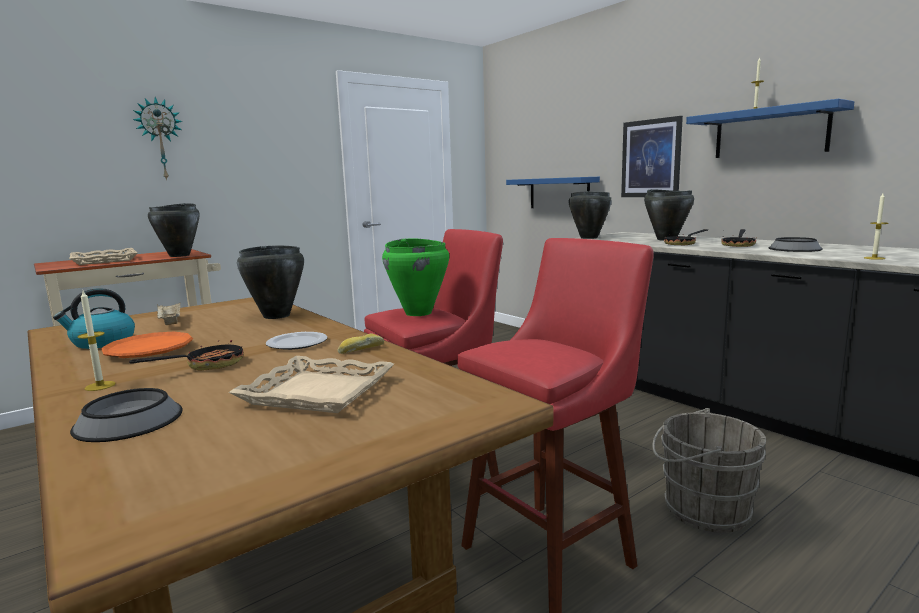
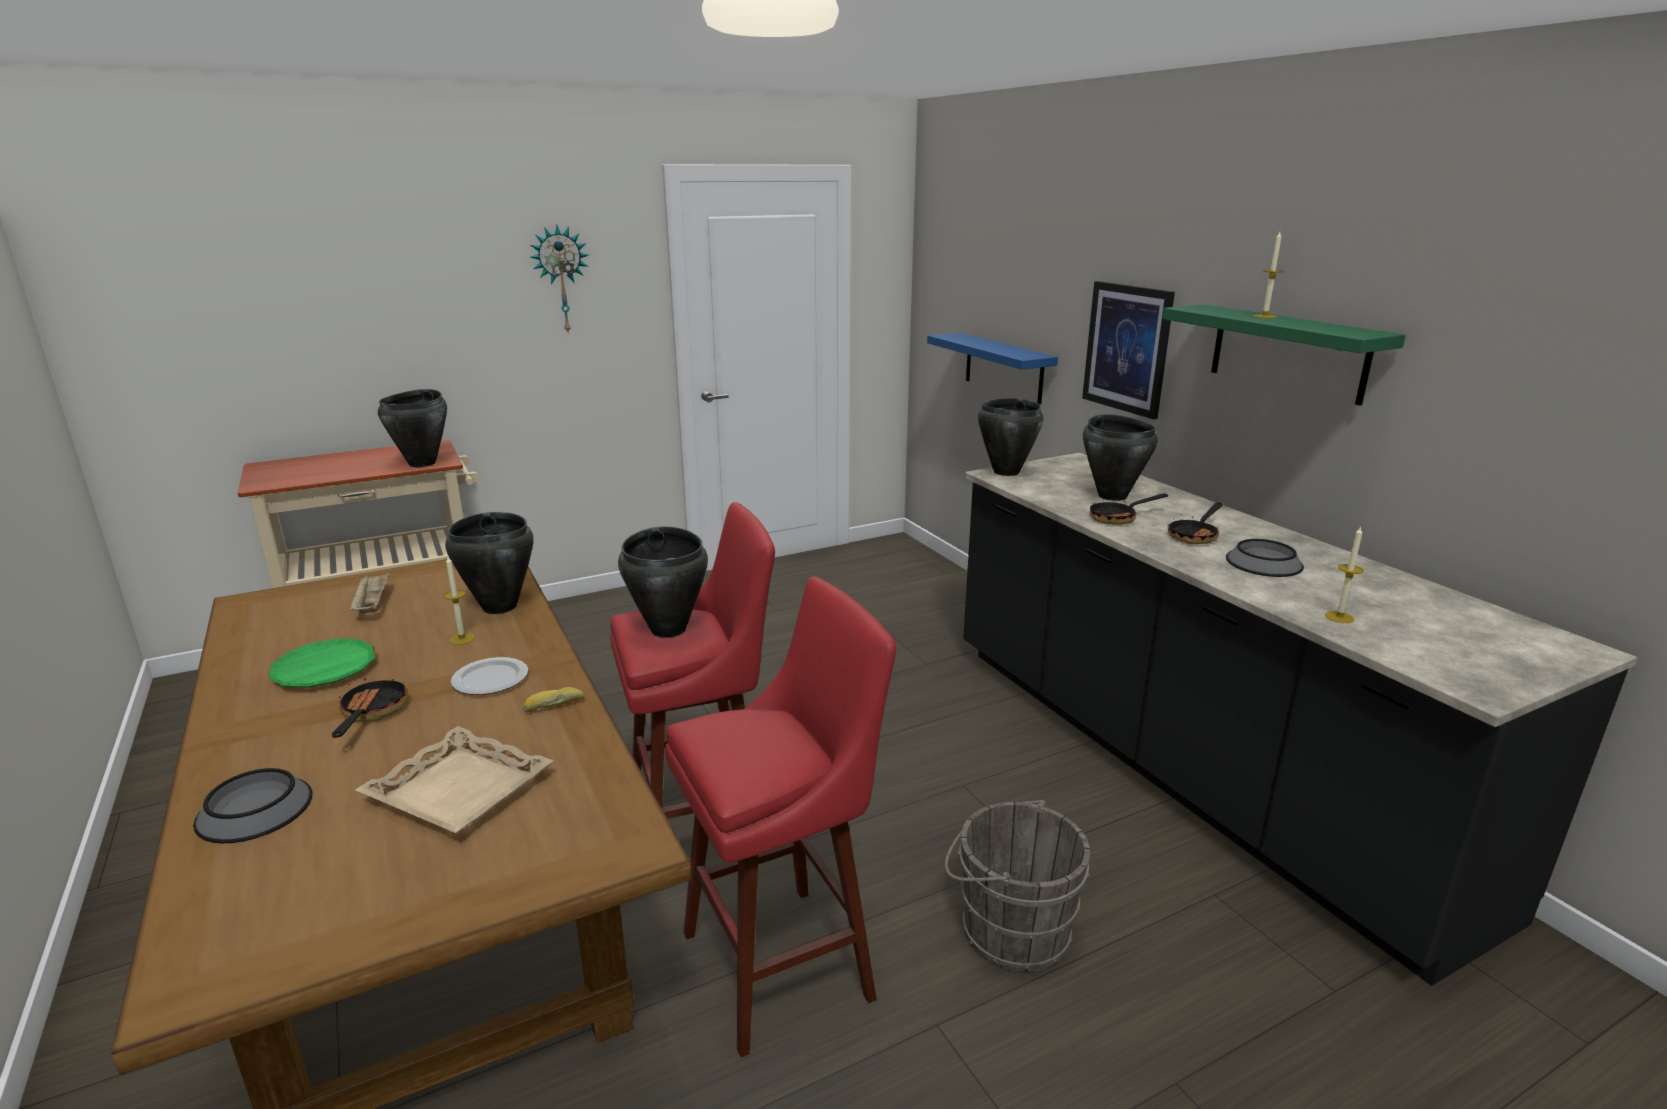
camera: 10 degrees right, 10 degrees up
(100, 386) = (249, 737): candle -> candle (462, 639)
(102, 342) = (282, 642): kettle -> none
(104, 260) = (327, 468): beige tray -> none
(149, 351) = (325, 669): orange plate -> green plate
(160, 139) = (401, 289): wall clock -> wall clock (561, 280)
(206, 366) = (371, 714): frying pan -> frying pan turned 60 degrees counterclockwise
(418, 313) = (669, 629): green cooking pot -> black cooking pot
(770, 132) = (1288, 353): blue shelf -> green shelf

